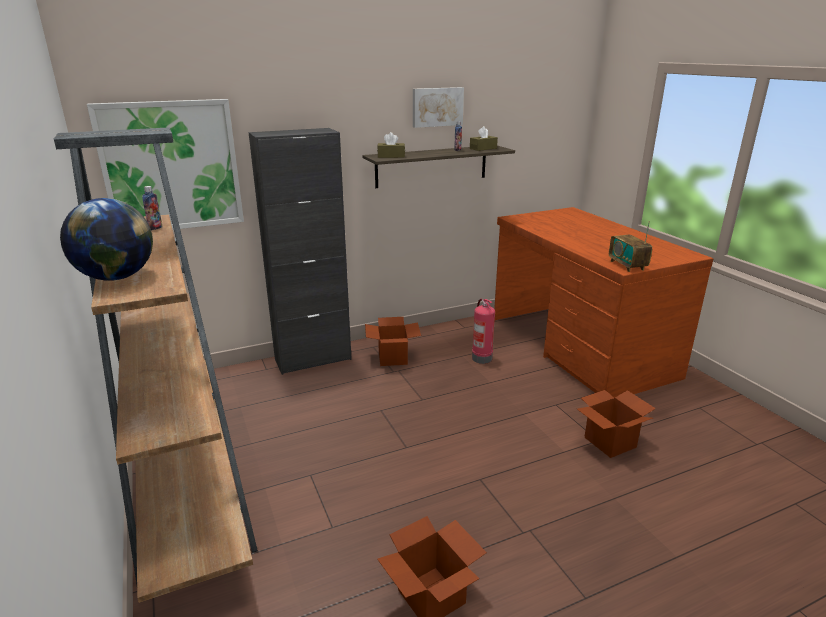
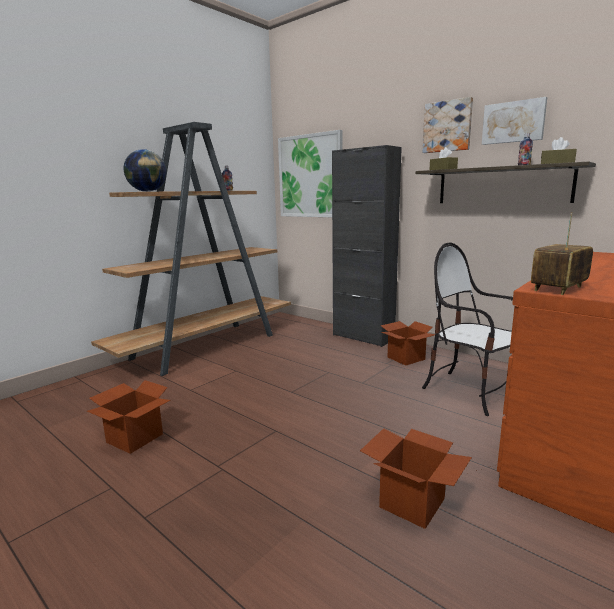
camera: 65 degrees right, 10 degrees down
(376, 106) = (447, 126): none -> picture
(481, 358) = (470, 391): fire extinguisher -> chair

